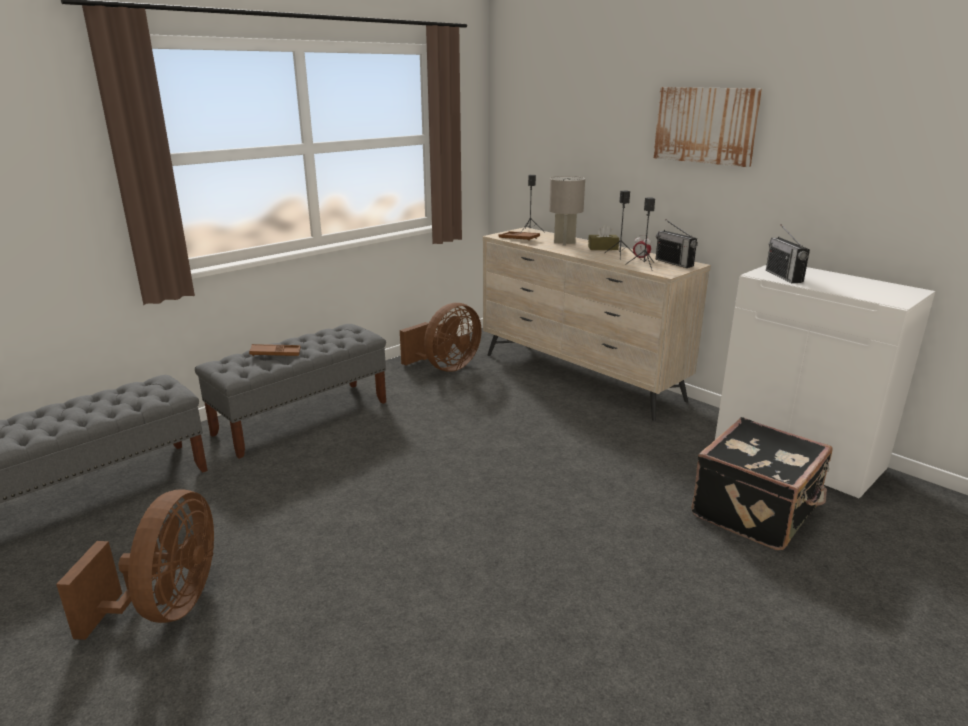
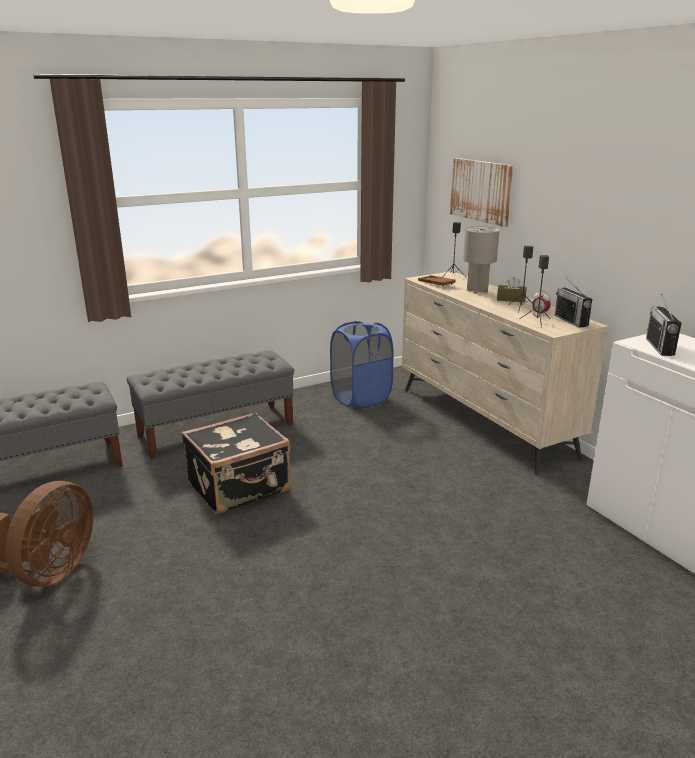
camera: 15 degrees right, 0 degrees up
(275, 354) = (193, 372): brown tray -> none
(445, 367) = (361, 398): brown fan -> blue laundry basket
(705, 125) = (611, 186): picture -> picture (481, 191)
(757, 512) = (595, 581): black suitcase -> black suitcase (240, 487)

